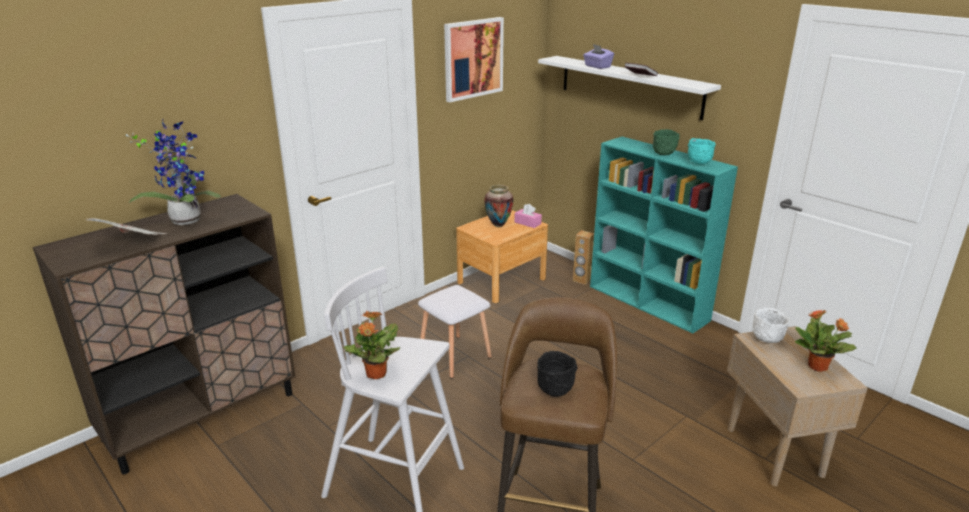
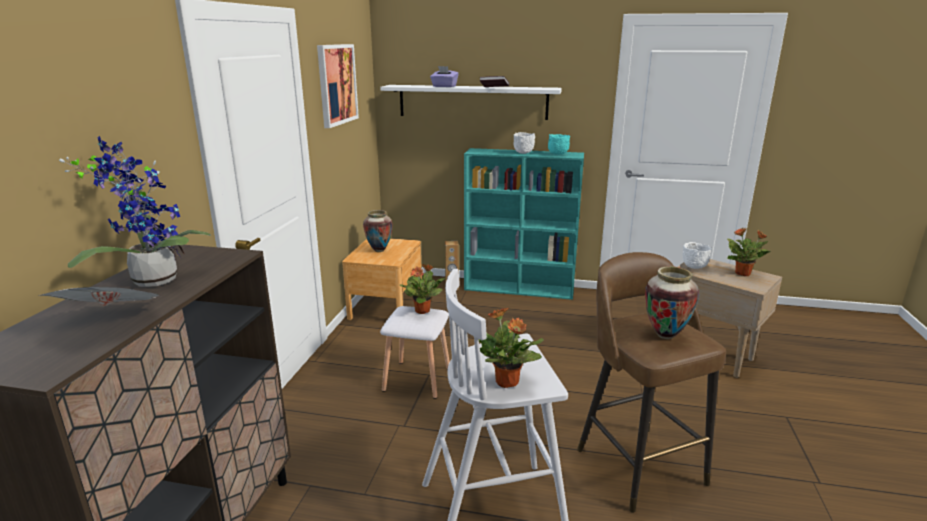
camera: 35 degrees left, 5 degrees down
(465, 295) = (423, 310): none -> potted plant
(527, 223) = (402, 243): pink tissue box -> none
(556, 390) = (665, 335): black bowl -> vase
(664, 154) = (524, 153): green bowl -> white bowl

